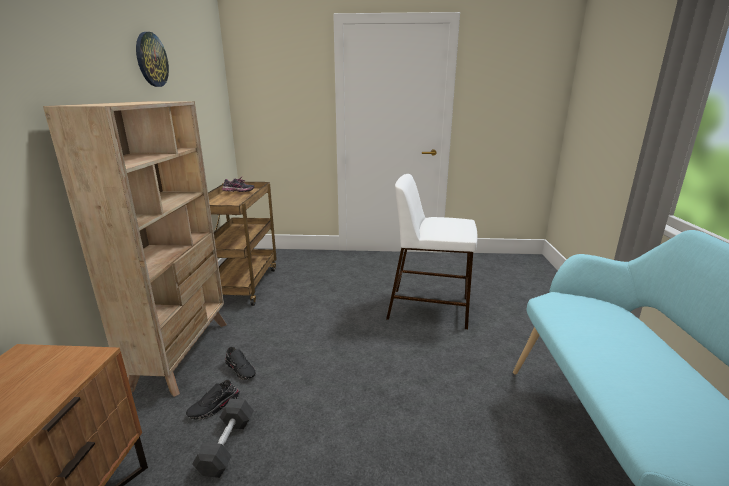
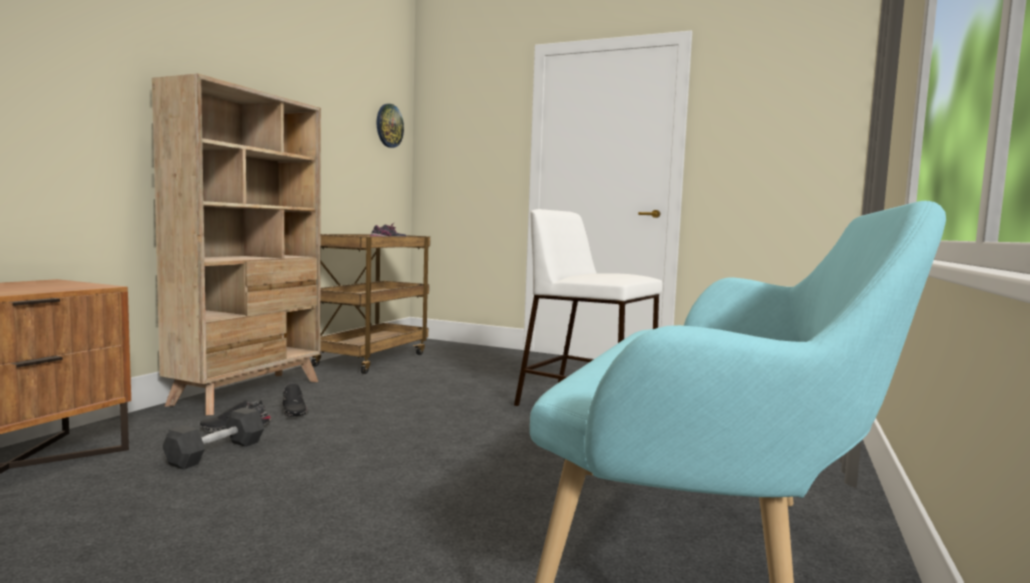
camera: 20 degrees right, 15 degrees down
(151, 59) = (300, 76): wall clock -> wall clock (389, 125)

